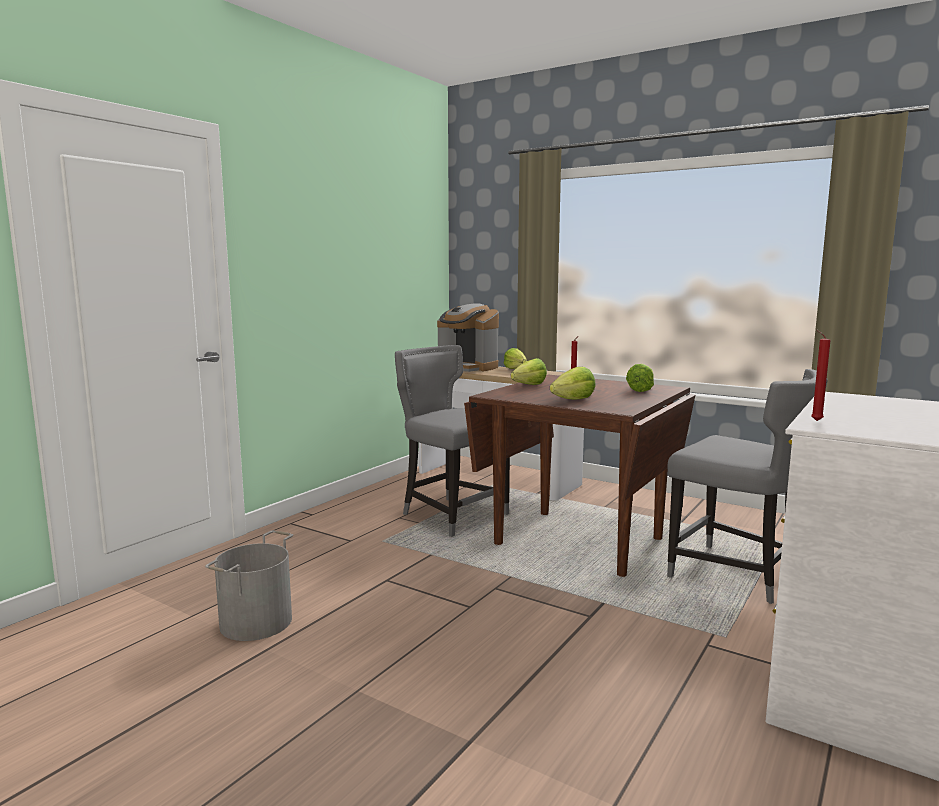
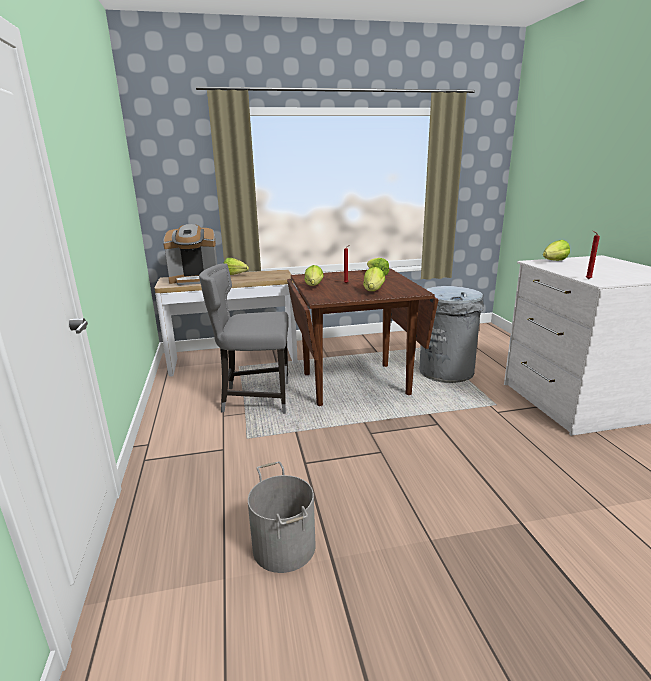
camera: 45 degrees left, 10 degrees up
(736, 575) = (446, 371): grey chair -> grey trash can
(873, 400) = (551, 262): none -> lettuce

